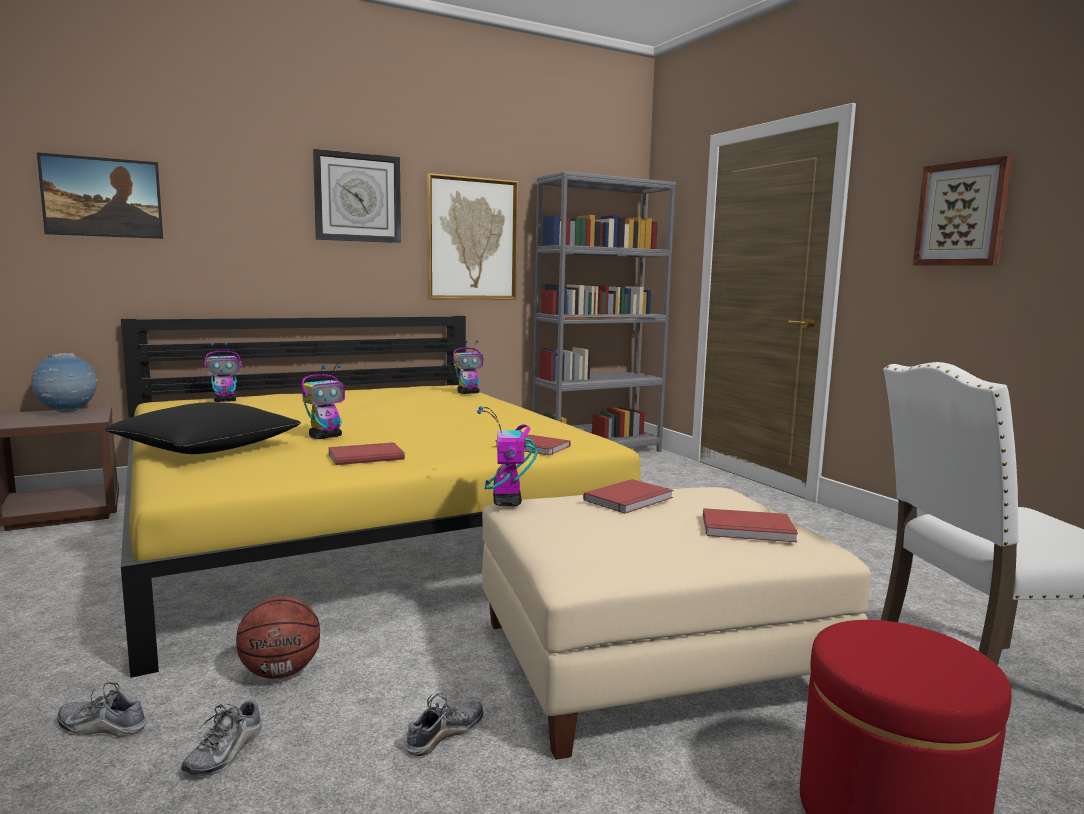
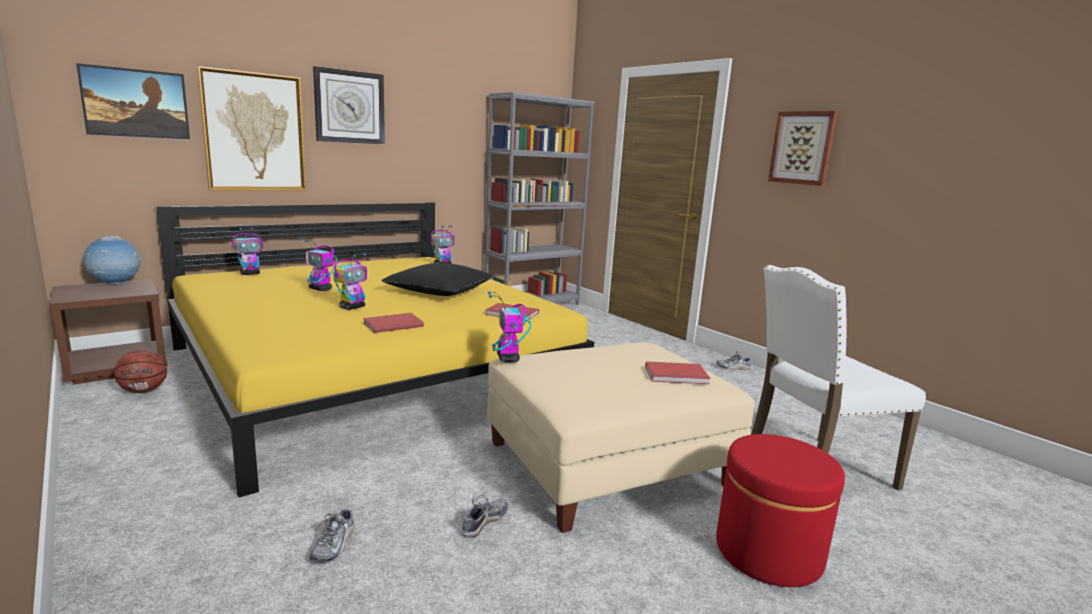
camera: 10 degrees left, 5 degrees up
(102, 726) = (233, 534): shoe -> shoe (733, 368)
(206, 448) = (263, 319): black pillow -> black pillow (439, 292)
(281, 672) = (352, 486): basketball -> basketball (144, 391)
(298, 417) = (320, 289): none -> toy robot
(472, 239) = (439, 141): picture -> picture (254, 132)
(631, 500) = (594, 355): red book -> none

